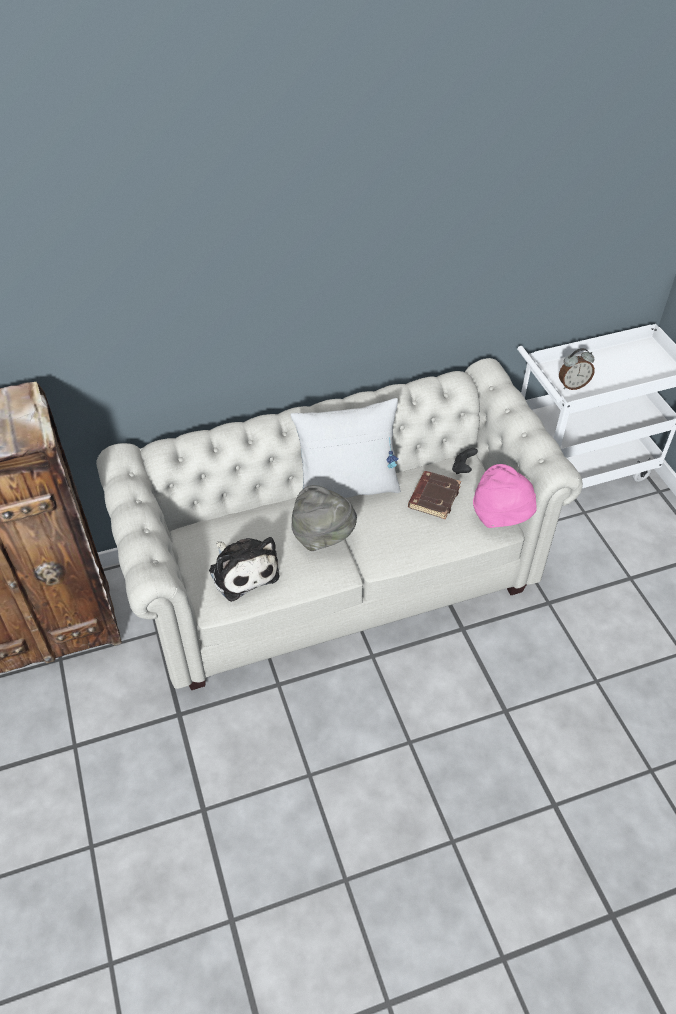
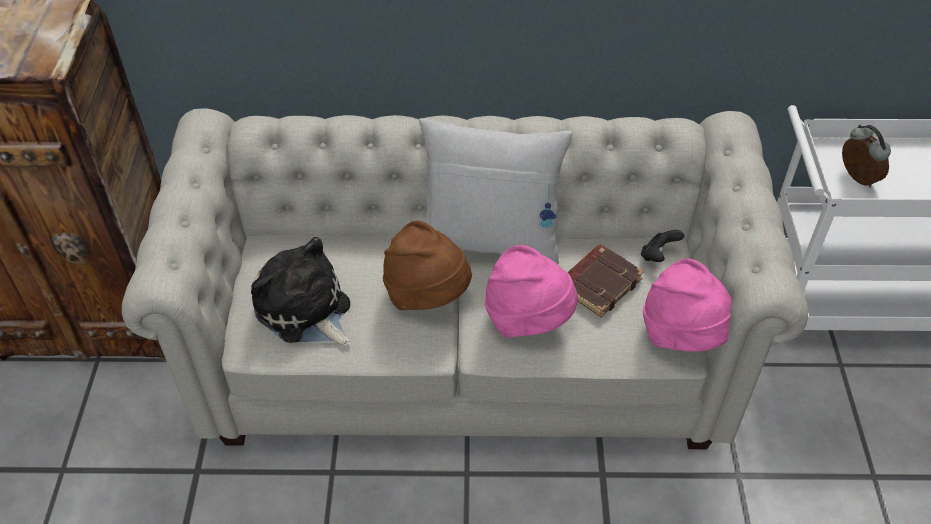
camera: 20 degrees right, 0 degrees up
(242, 571) = (305, 311): plush toy -> plush toy turned 150 degrees clockwise
(323, 536) = (427, 295): grey hat -> brown hat
(398, 533) = (528, 319): none -> pink hat
(572, 385) = (855, 178): alarm clock -> alarm clock turned 120 degrees counterclockwise

